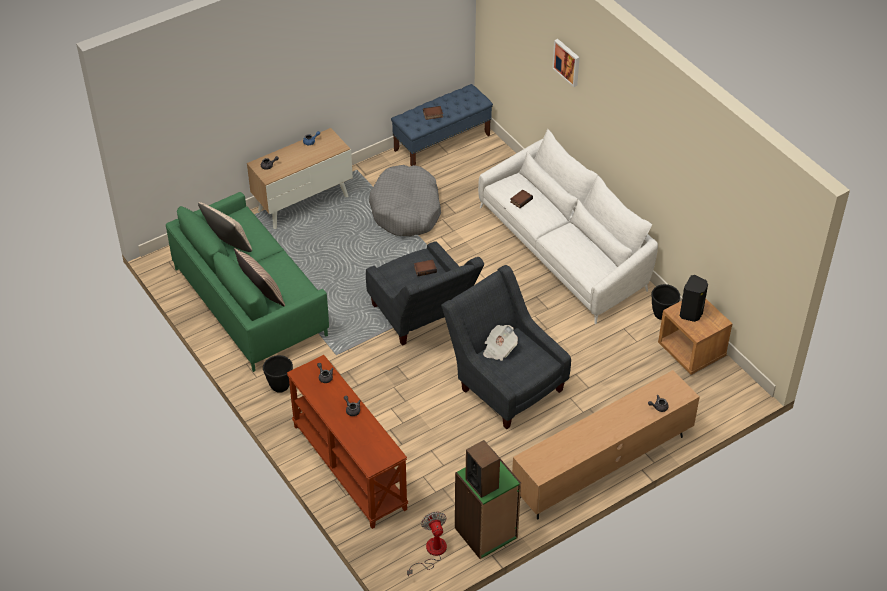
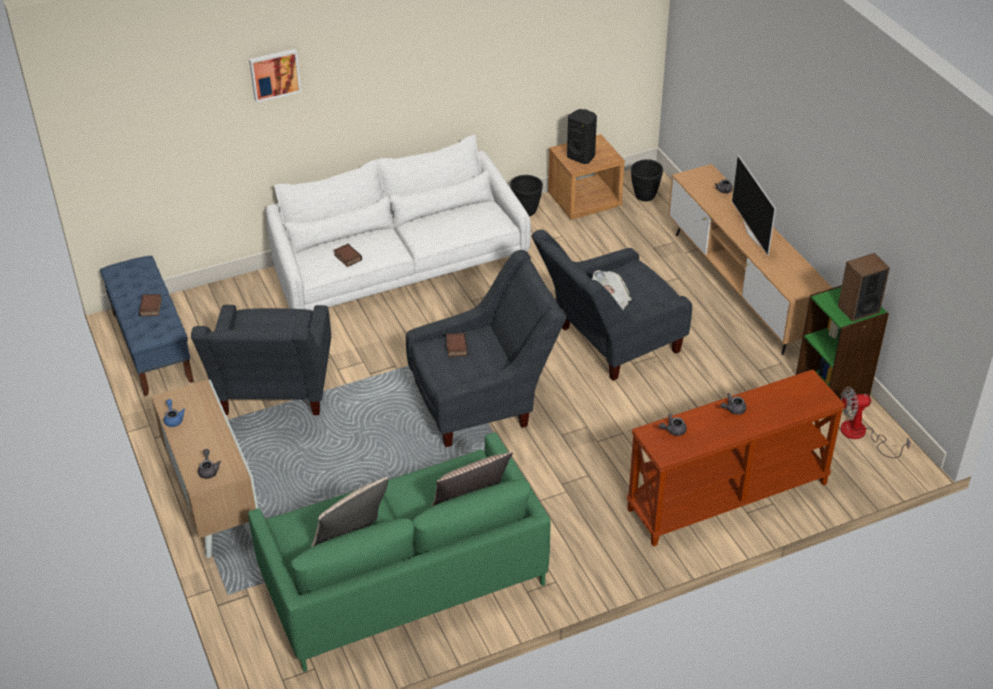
camera: 80 degrees left, 5 degrees down
(280, 386) = (577, 556): black planter -> black planter (644, 196)
(406, 210) = (273, 396): grey dog bed -> grey armchair
(601, 428) = (752, 233): none -> television

